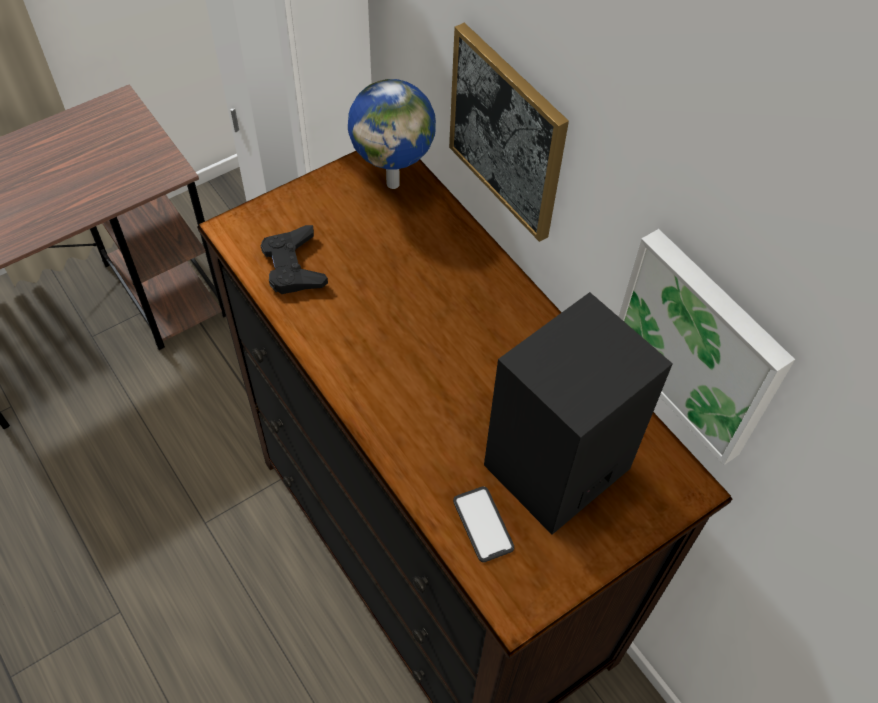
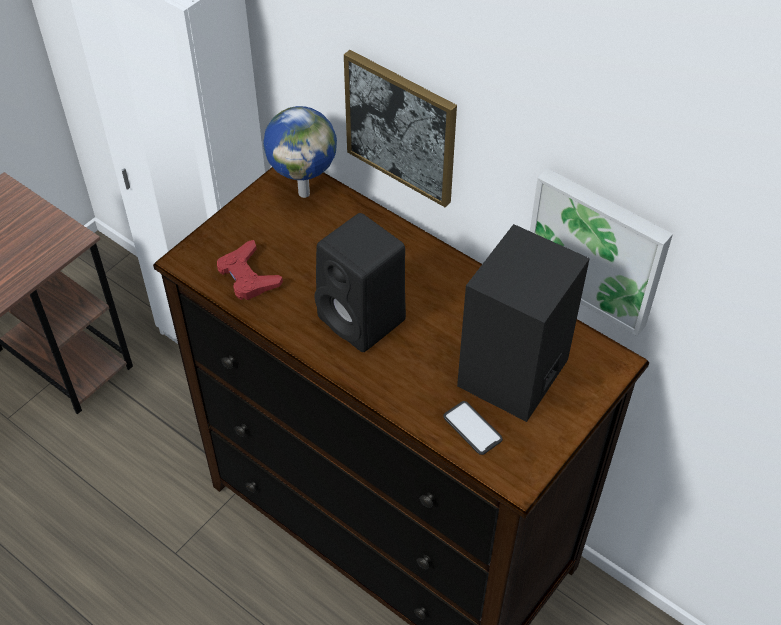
camera: 15 degrees left, 5 degrees down
(293, 266) = (248, 276): black game controller -> red game controller
(404, 353) = (364, 320): none -> black speaker

